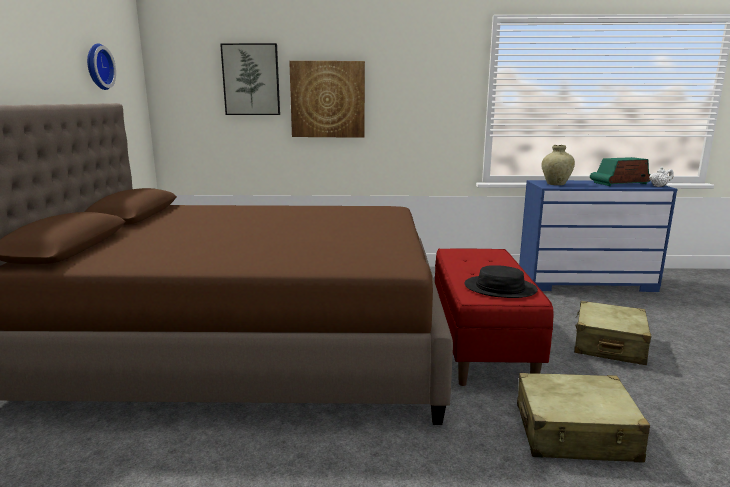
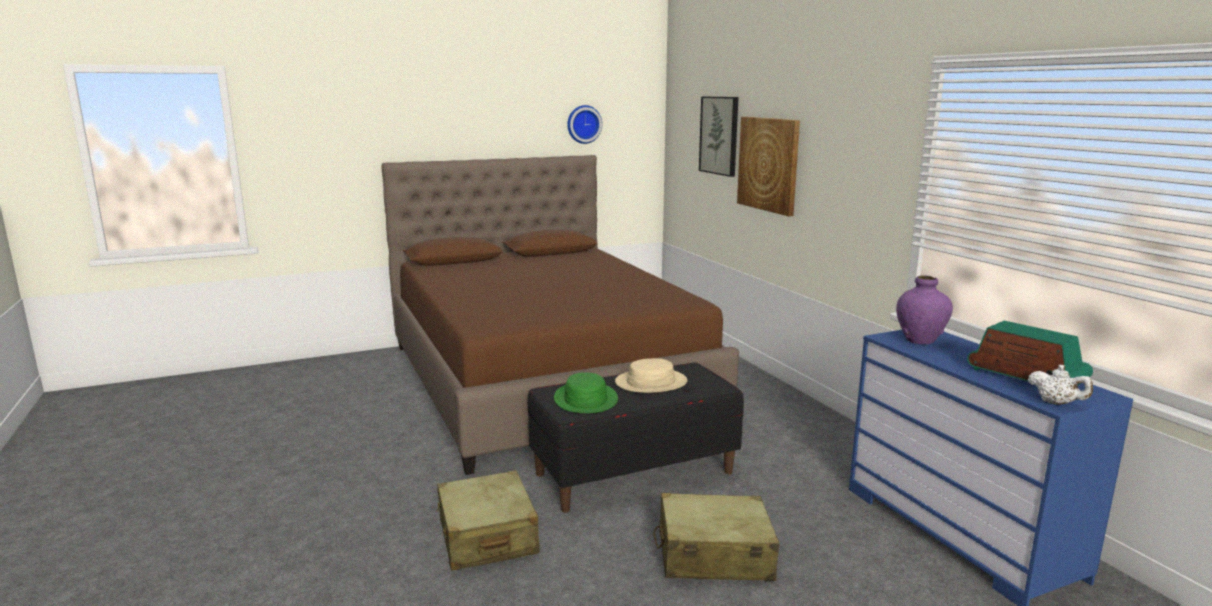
camera: 65 degrees right, 0 degrees up
(474, 265) = (651, 382): none -> beige hat
(480, 344) = (634, 473): red bench -> black bench
(500, 288) = (585, 399): black hat -> green hat
(555, 184) = (920, 340): beige vase -> purple vase

